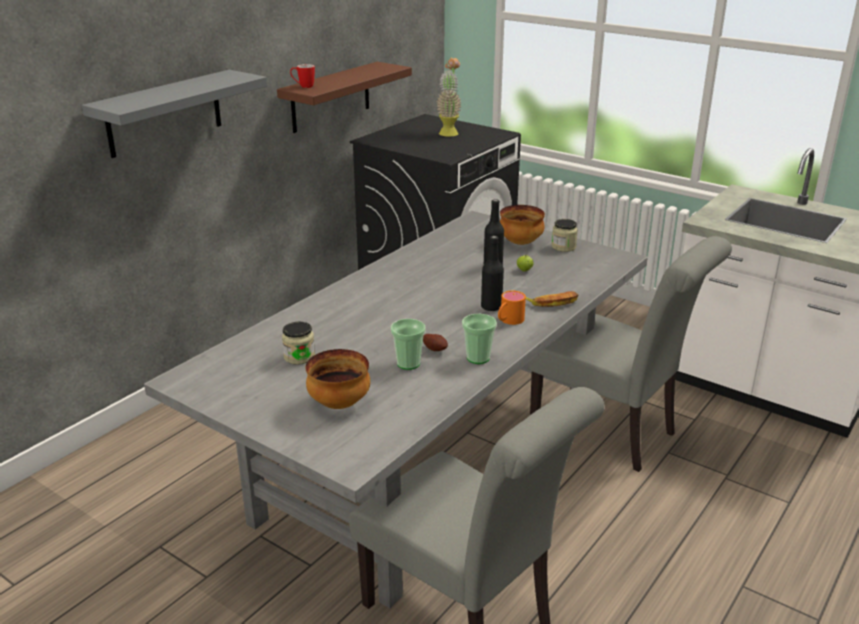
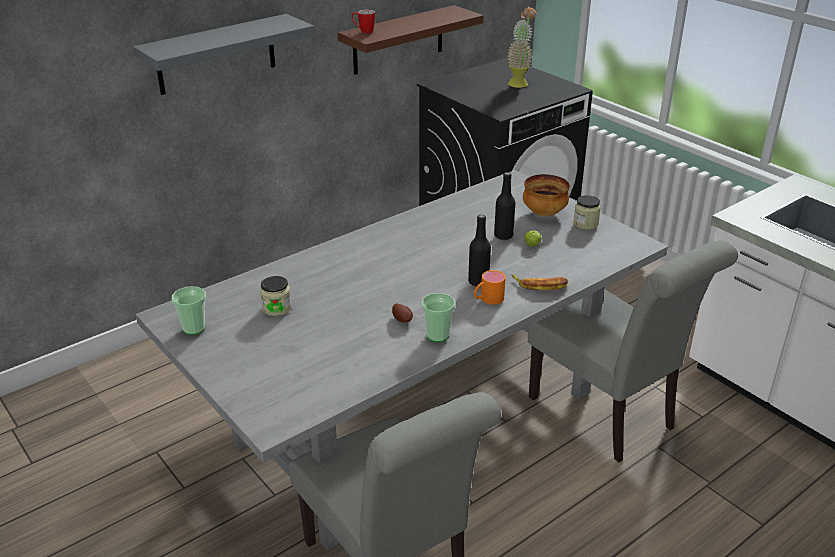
camera: 15 degrees right, 5 degrees up
(338, 403) = (288, 362): bowl -> none
(408, 363) = (370, 331): cup -> cup (194, 328)

